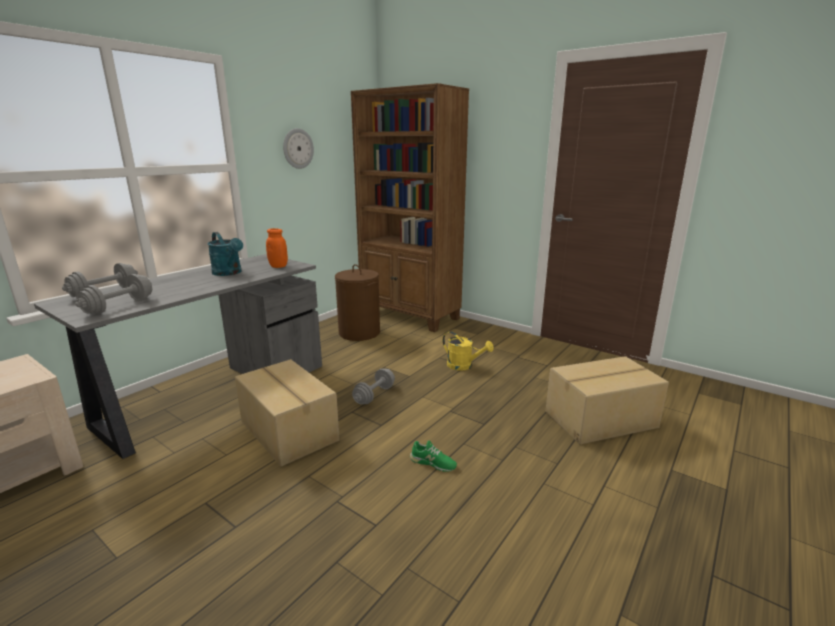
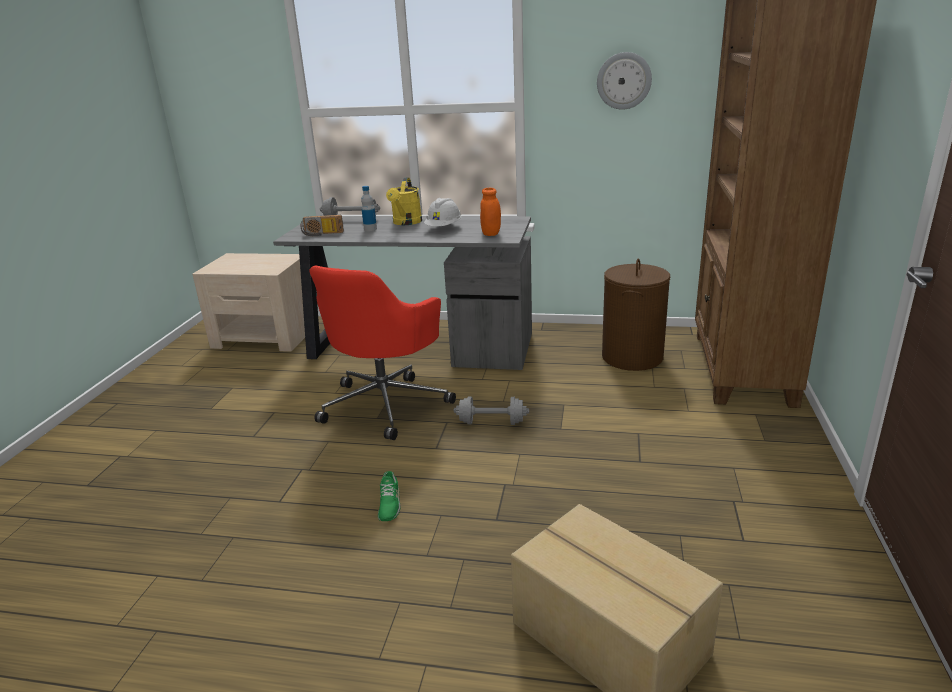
camera: 65 degrees right, 5 degrees up
(119, 306) = (322, 234): grey dumbbell -> radio
(160, 290) = (370, 229): none -> bottle
(229, 273) = (444, 228): turquoise watering can -> white hard hat
(288, 431) = (386, 404): cardboard box -> red office chair
(464, 366) = (636, 460): yellow watering can -> yellow watering can (406, 223)

